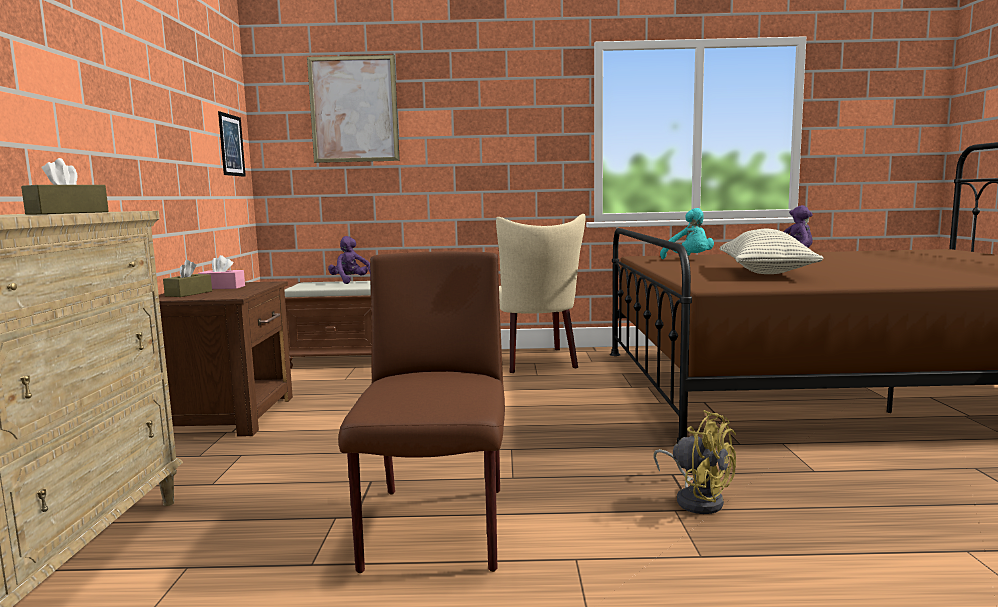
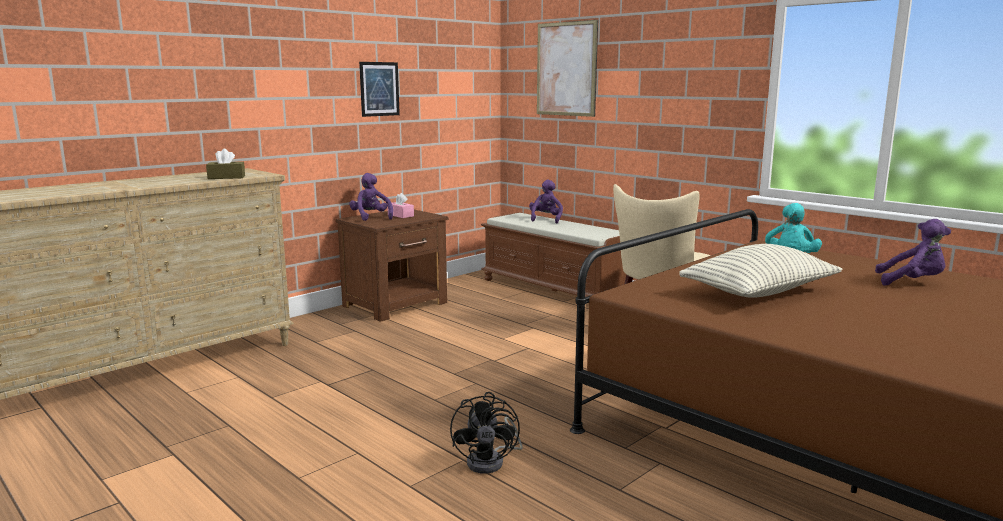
camera: 45 degrees right, 5 degrees up
(189, 293) = (371, 217): brown tissue box -> purple plush toy
(231, 145) = (471, 100): picture -> picture (379, 89)
(436, 529) = (341, 407): brown chair -> none
(696, 499) = (491, 461): yellow fan -> black fan

